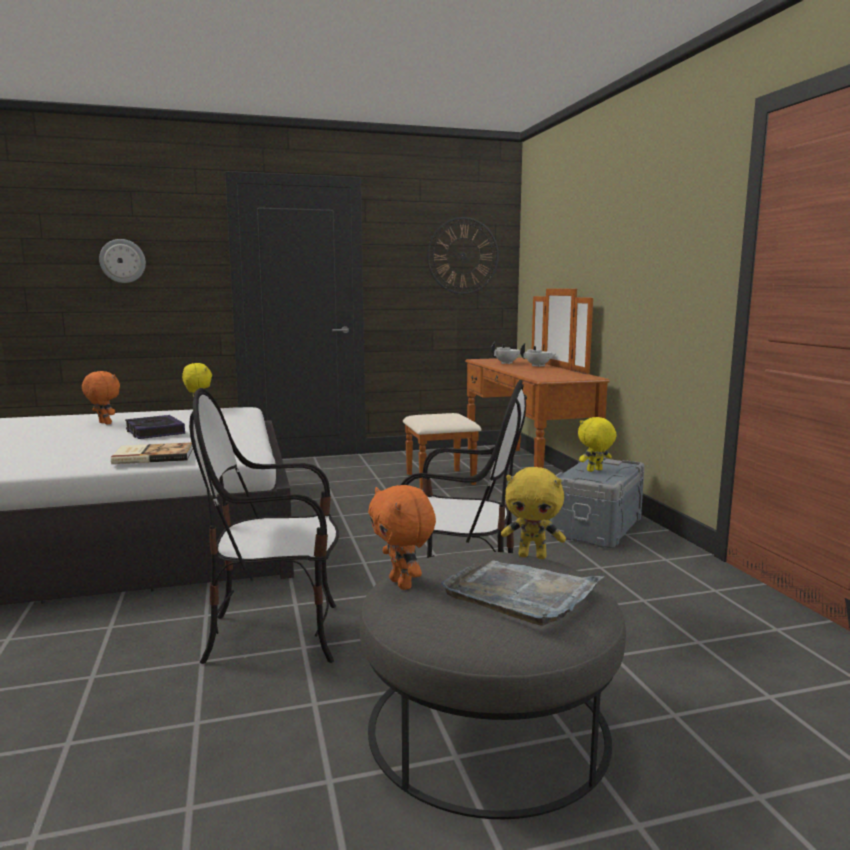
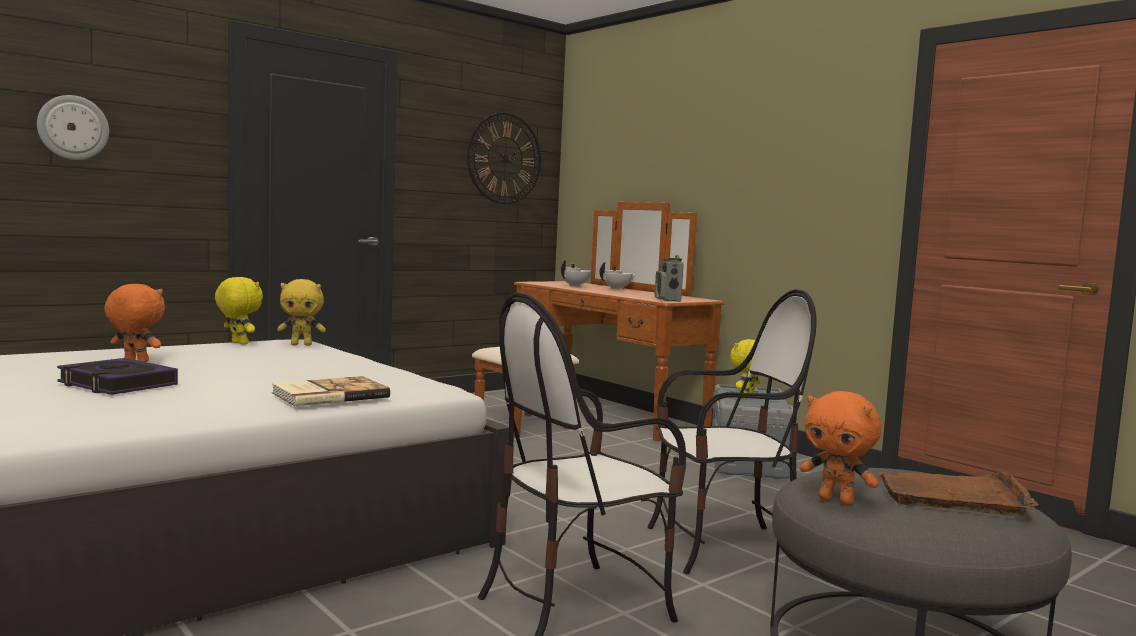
camera: 25 degrees left, 5 degrees down
(154, 432) = (250, 369): book -> book (117, 384)
(521, 594) = (953, 496): grey tray -> brown tray
(533, 556) = (890, 467): yellow plush toy -> yellow plush toy (301, 345)
(550, 378) = (667, 300): none -> radio

